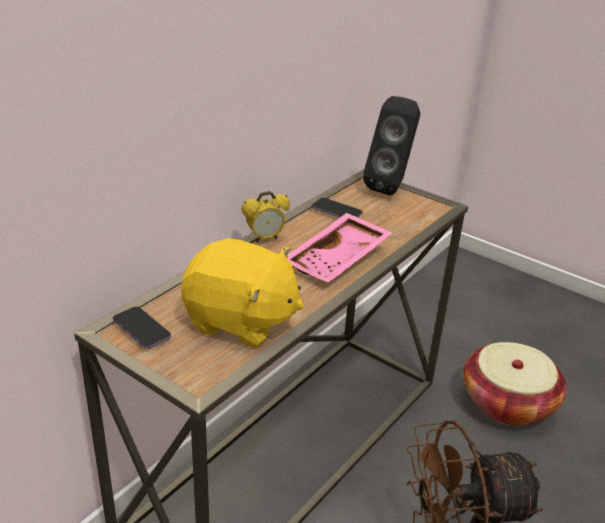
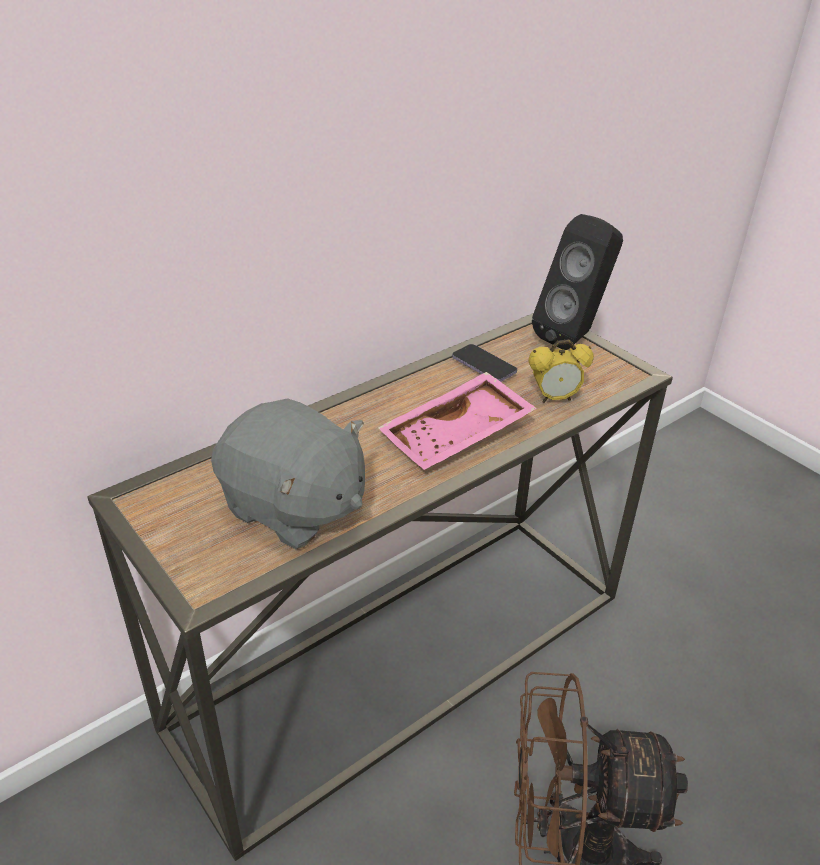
camera: 15 degrees right, 5 degrees up
(141, 329) = (167, 502): phone -> none
(241, 321) = (293, 508): yellow plush toy -> grey plush toy
(265, 238) = (373, 394): alarm clock -> alarm clock (555, 398)
(508, 402) = (712, 642): basket -> none

